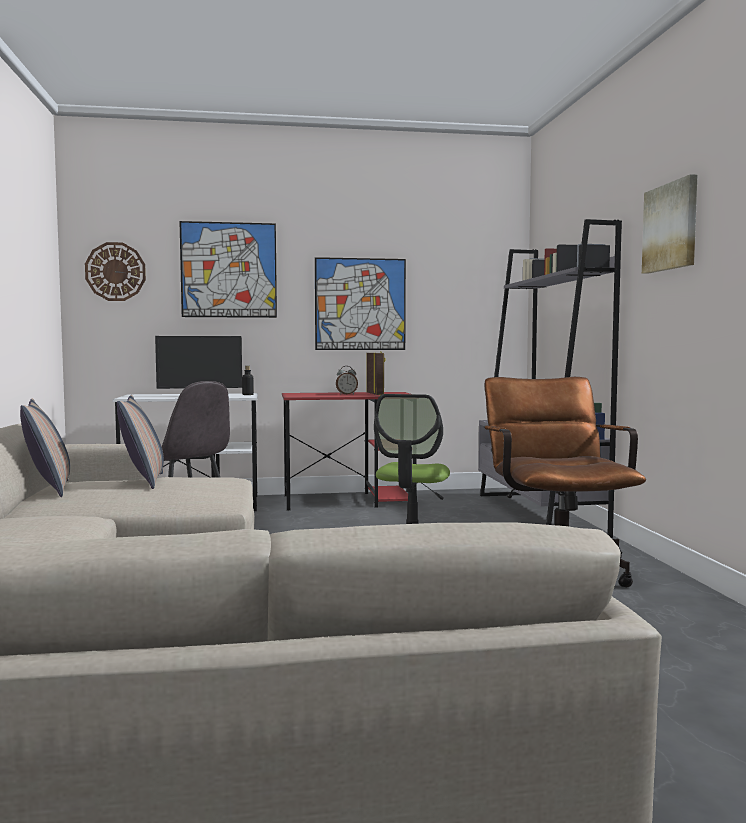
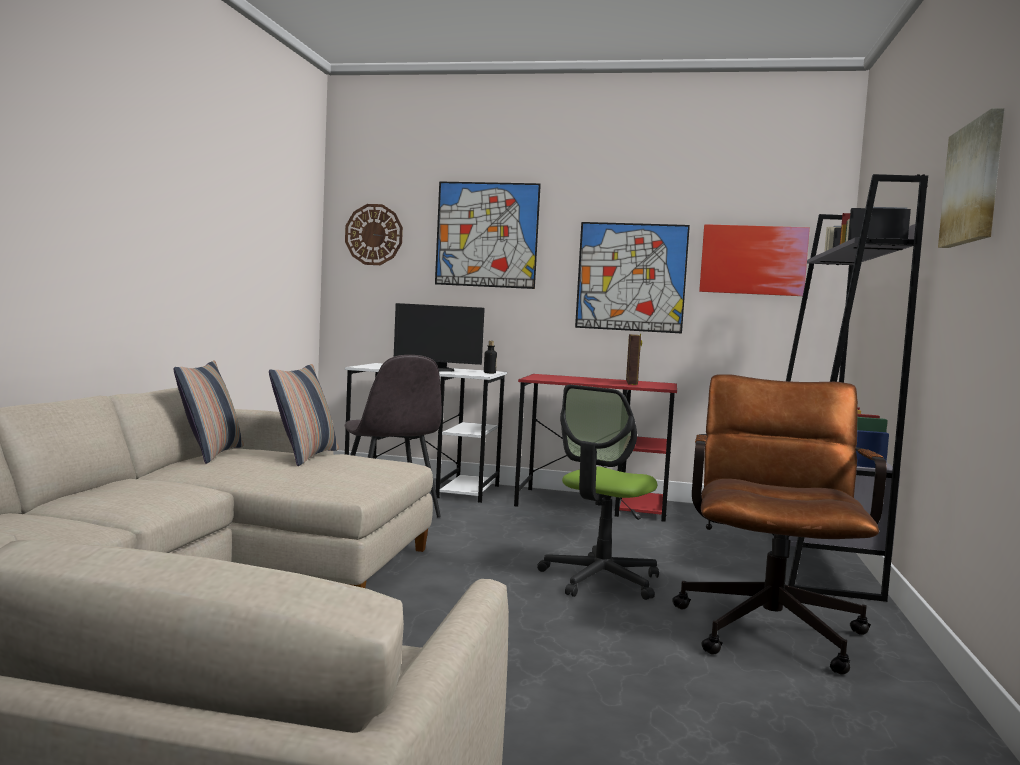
camera: 20 degrees right, 0 degrees up
(346, 394) = (598, 381): alarm clock -> none
(456, 287) = (753, 260): none -> picture

